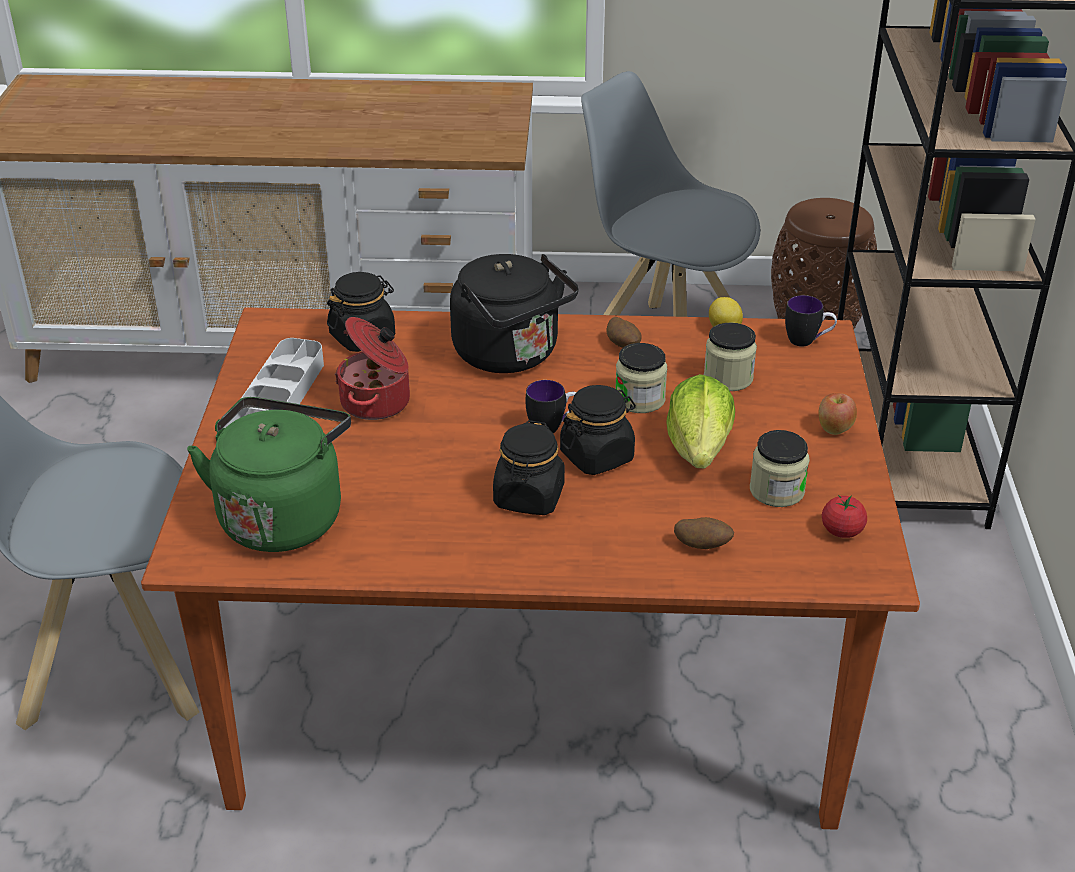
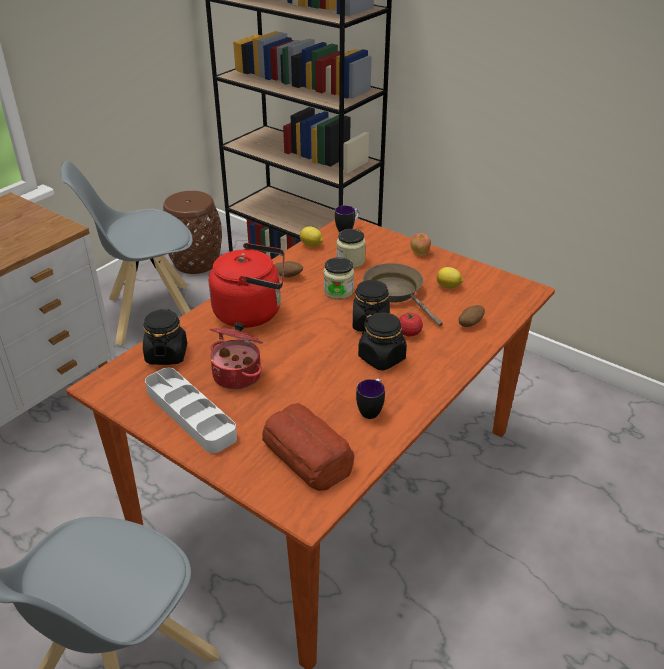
camera: 55 degrees left, 0 degrees up
(283, 515) = (307, 454): green kettle -> bread
(511, 355) = (252, 312): black kettle -> red kettle
(553, 427) = (331, 326): mug -> mug (371, 409)
(699, 449) = (396, 292): lettuce -> brown frying pan
(776, 491) = (448, 287): jar -> lemon
(842, 531) = (492, 284): tomato -> tomato (409, 333)

